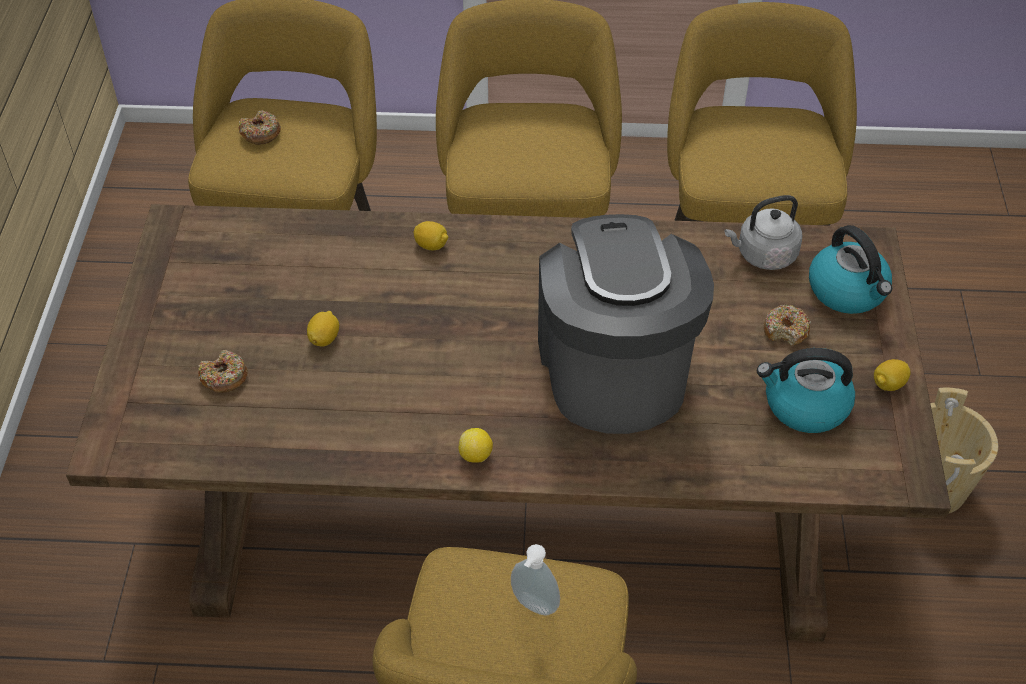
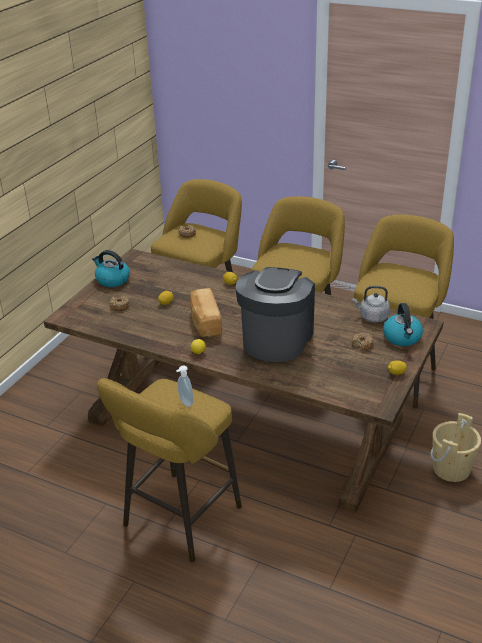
camera: 25 degrees right, 15 degrees down
(441, 369) = (205, 323): none -> bread
(804, 405) = (351, 371): kettle -> kettle (112, 280)

